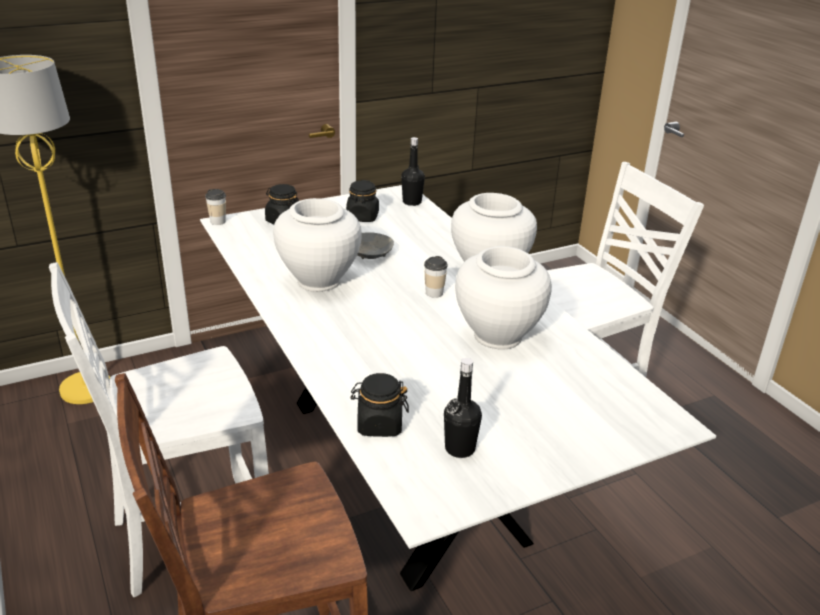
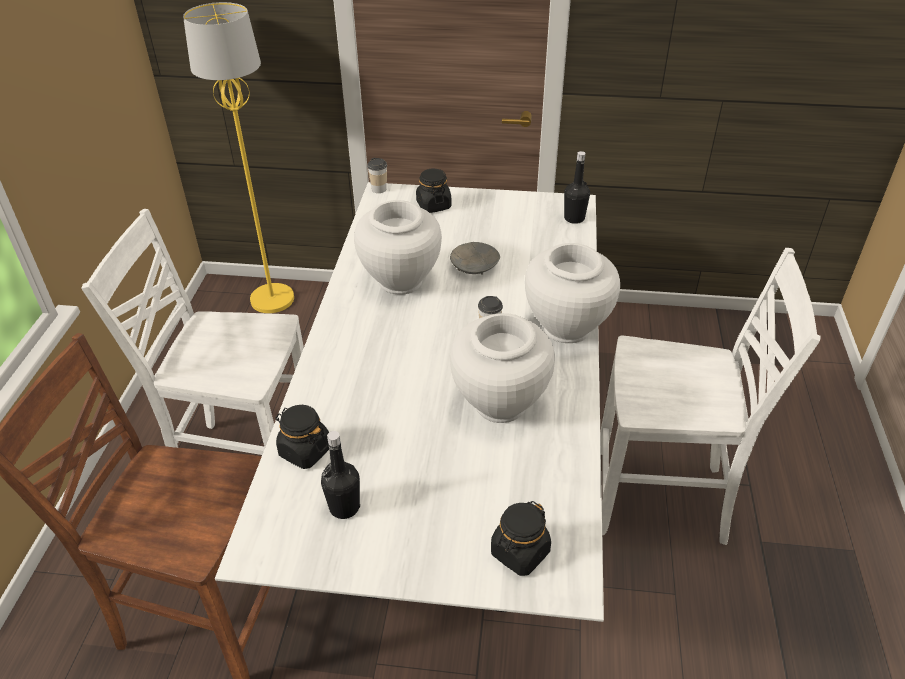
camera: 35 degrees right, 10 degrees up
(362, 217) = (508, 222): black jar -> black jar (520, 553)

